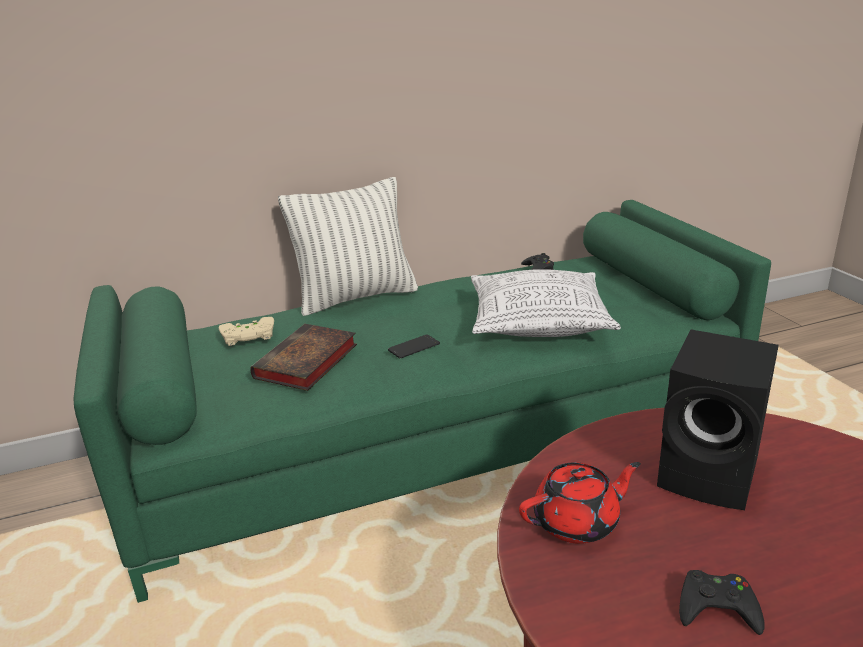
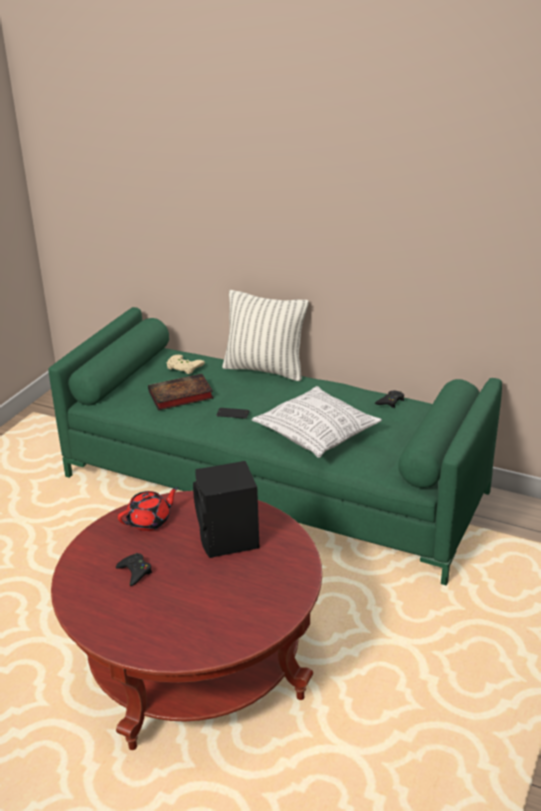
camera: 45 degrees right, 5 degrees up
(578, 522) = (150, 521): red teapot -> red teapot turned 60 degrees counterclockwise

